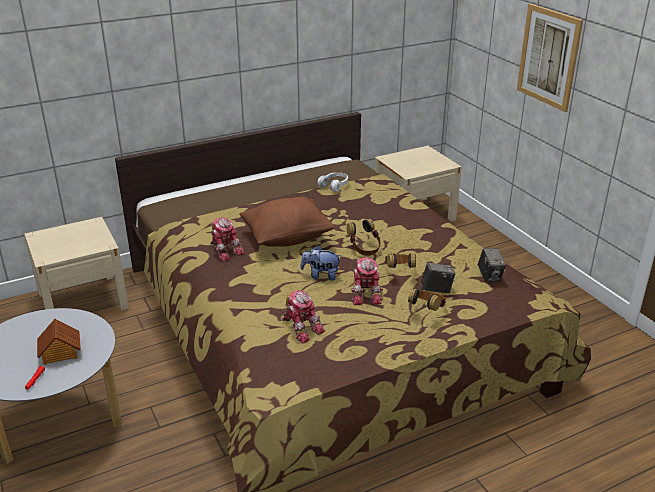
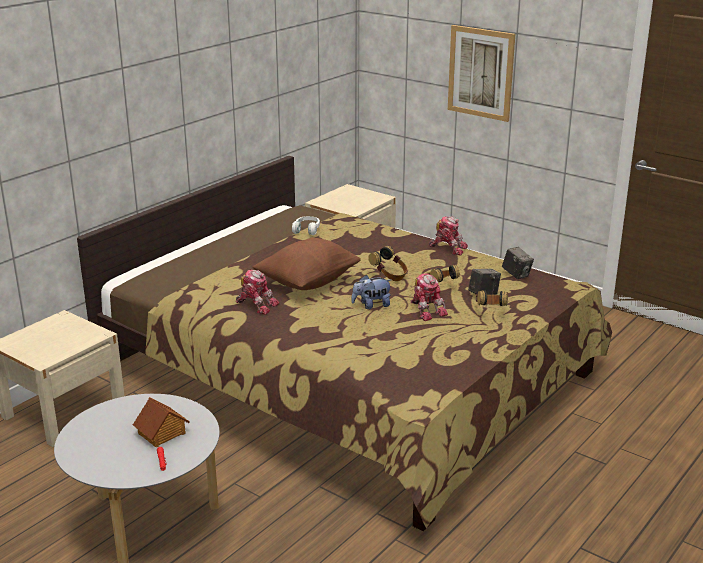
camera: 25 degrees left, 5 degrees down
(301, 327) = (396, 348): toy robot -> toy robot (448, 248)

